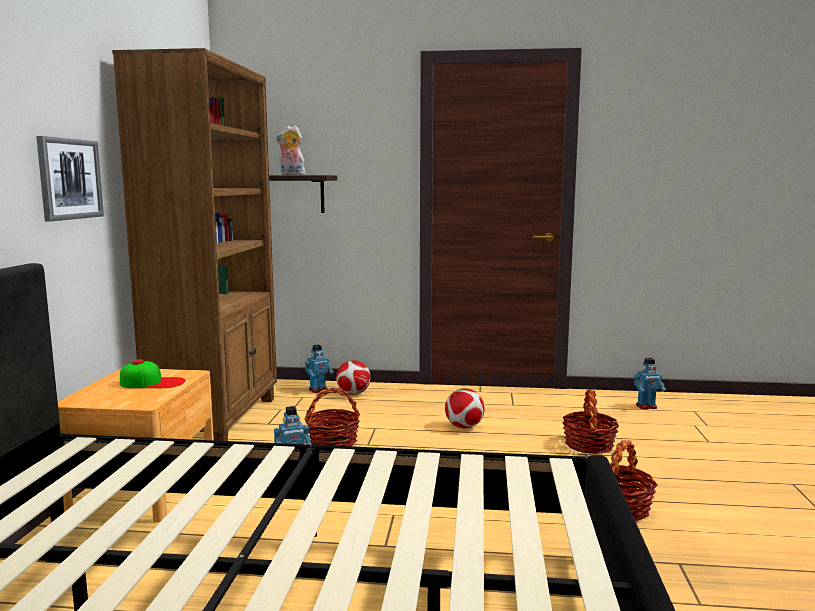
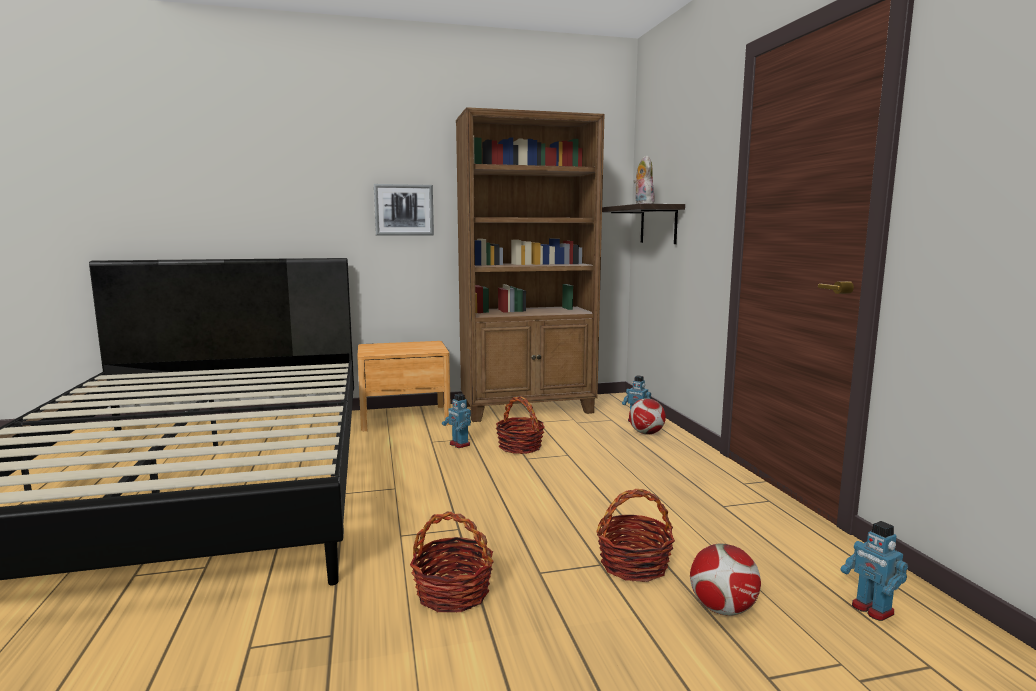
camera: 70 degrees right, 0 degrees up
(152, 382) = (411, 348): cap -> none
(464, 427) = (613, 489): football -> football (722, 609)

